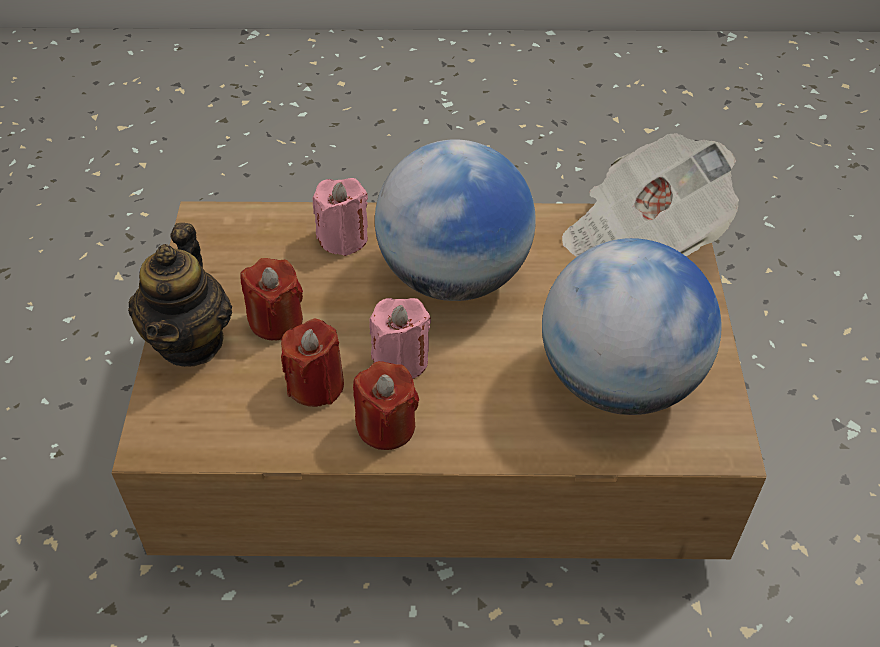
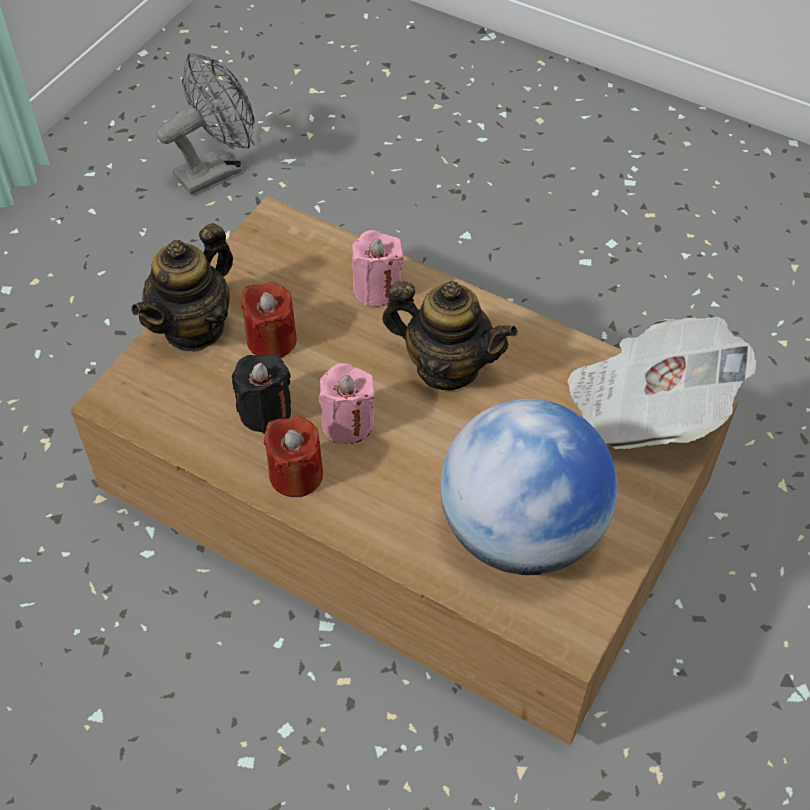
camera: 30 degrees right, 5 degrees up
(70, 224) = (216, 169): none -> grey fan
(316, 385) = (265, 412): red candle -> black candle
(453, 276) = (447, 366): globe -> teapot

